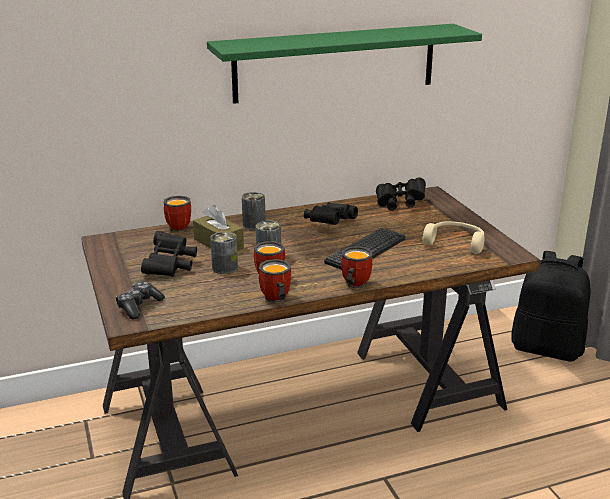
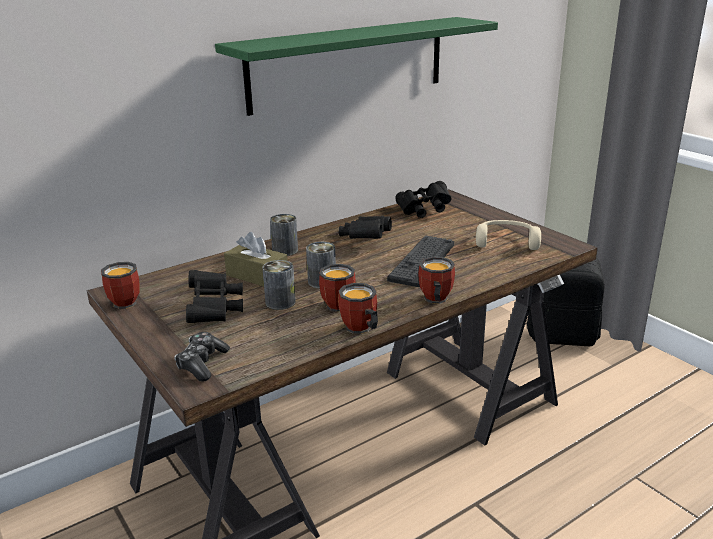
camera: 15 degrees left, 0 degrees up
(179, 226) = (200, 263): mug -> mug (124, 300)

